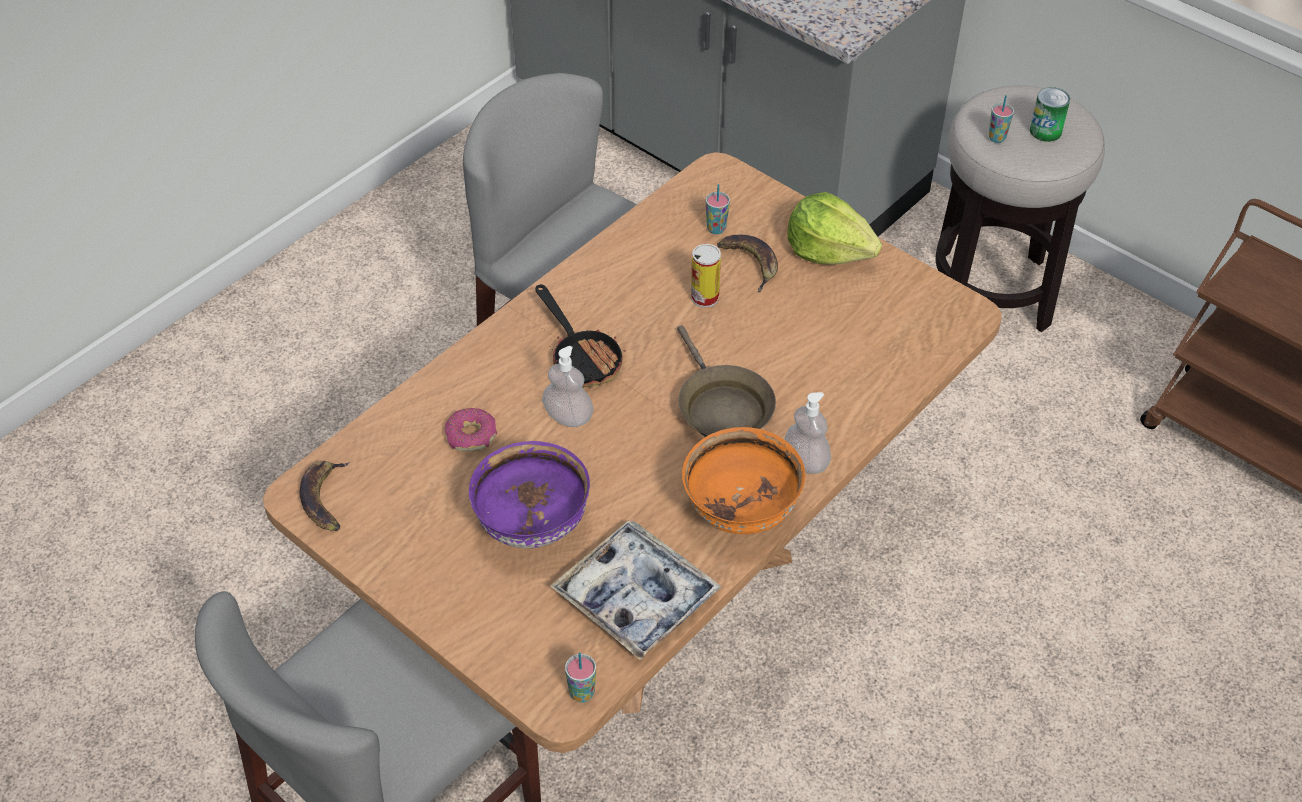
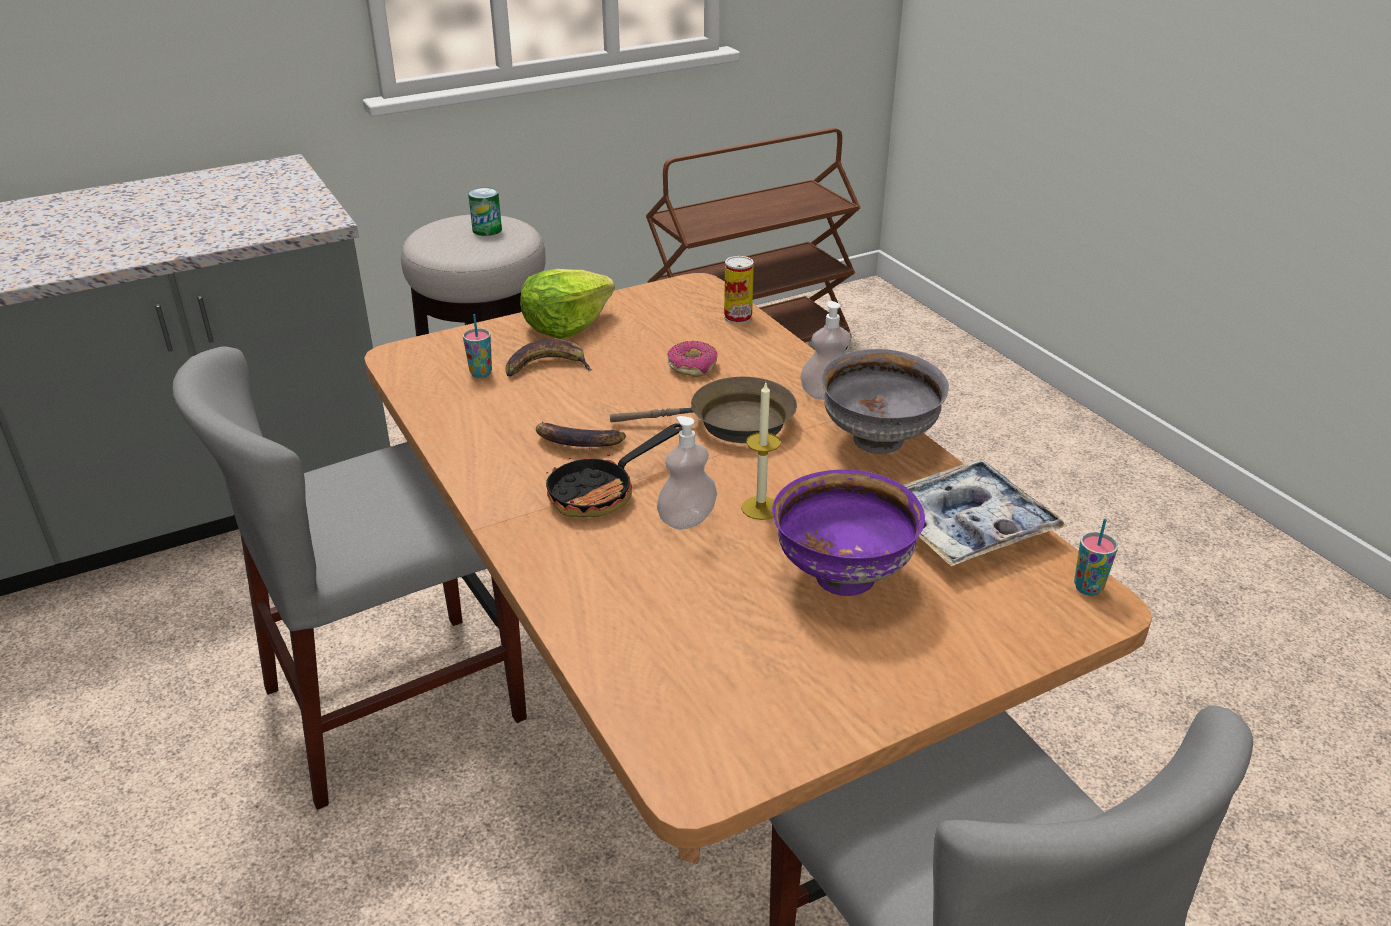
camera: 70 degrees left, 15 degrees down
(325, 498) = (712, 755): banana -> banana (576, 442)
(471, 436) = (674, 598): donut -> donut (692, 366)
(582, 357) = (602, 492): frying pan -> frying pan turned 150 degrees clockwise
(603, 457) = (760, 508): none -> candle
(704, 297) = (573, 400): can -> can (738, 317)
(741, 515) = (879, 442): orange bowl -> grey bowl
(996, 138) = (472, 249): cup -> none

